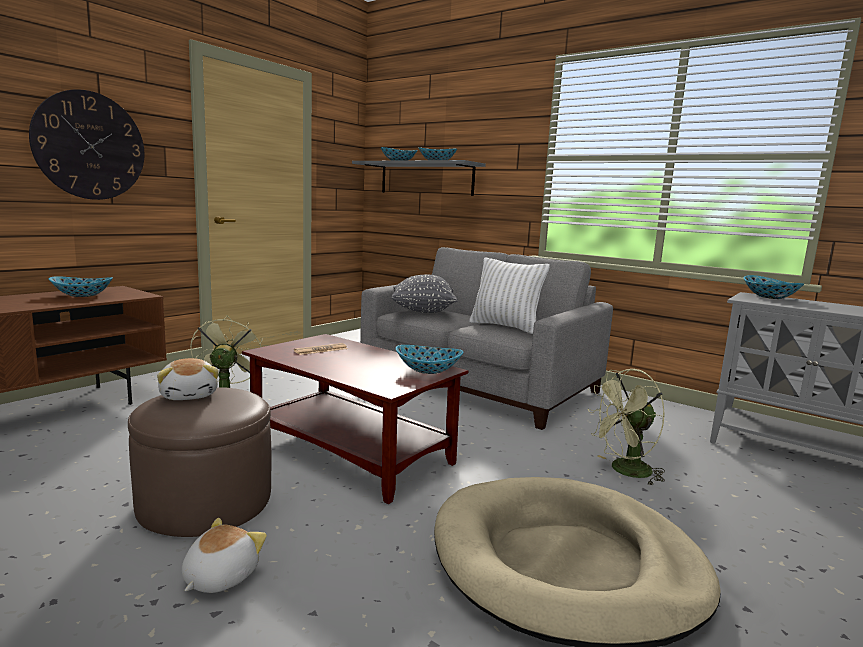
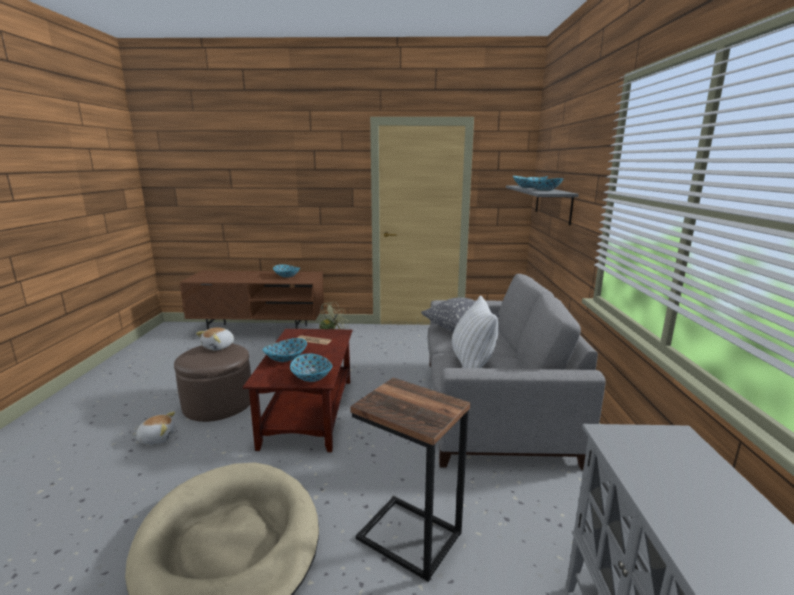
camera: 55 degrees right, 5 degrees up
(90, 146) = (308, 192): wall clock -> none
(624, 471) = (408, 537): green fan -> side table
(769, 297) = (684, 450): bowl -> bowl (285, 358)

